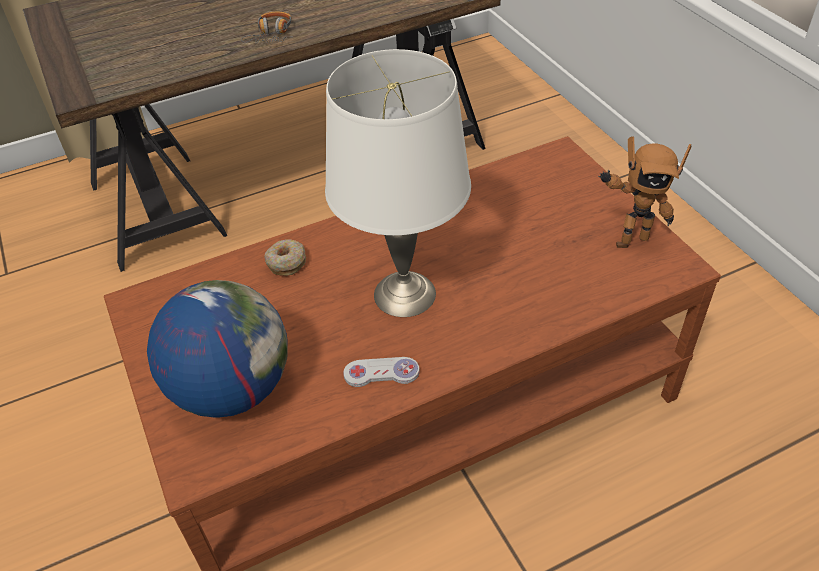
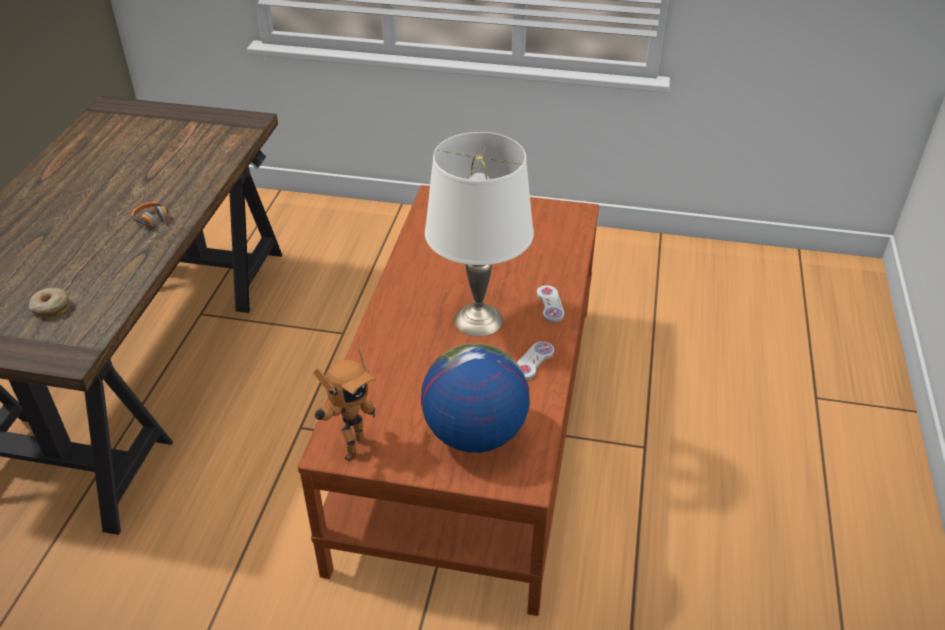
camera: 55 degrees left, 5 degrees down
(286, 262) = (384, 357): donut -> donut (51, 308)
(488, 334) = (550, 305): none -> white game controller
(629, 239) = (537, 215): toy robot -> toy robot (349, 447)

